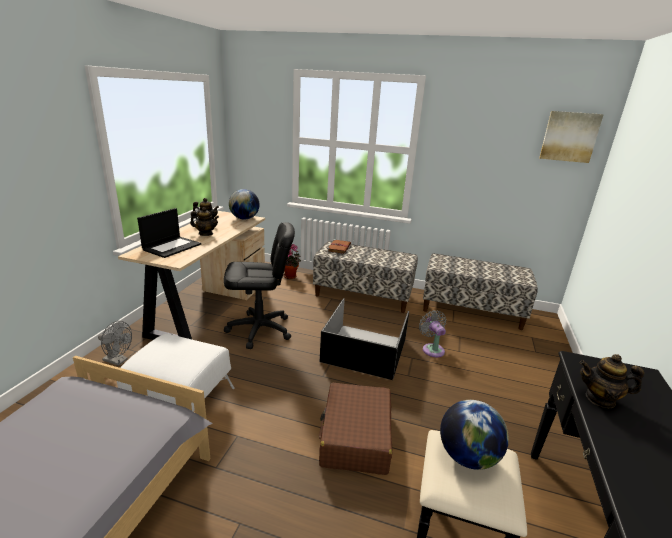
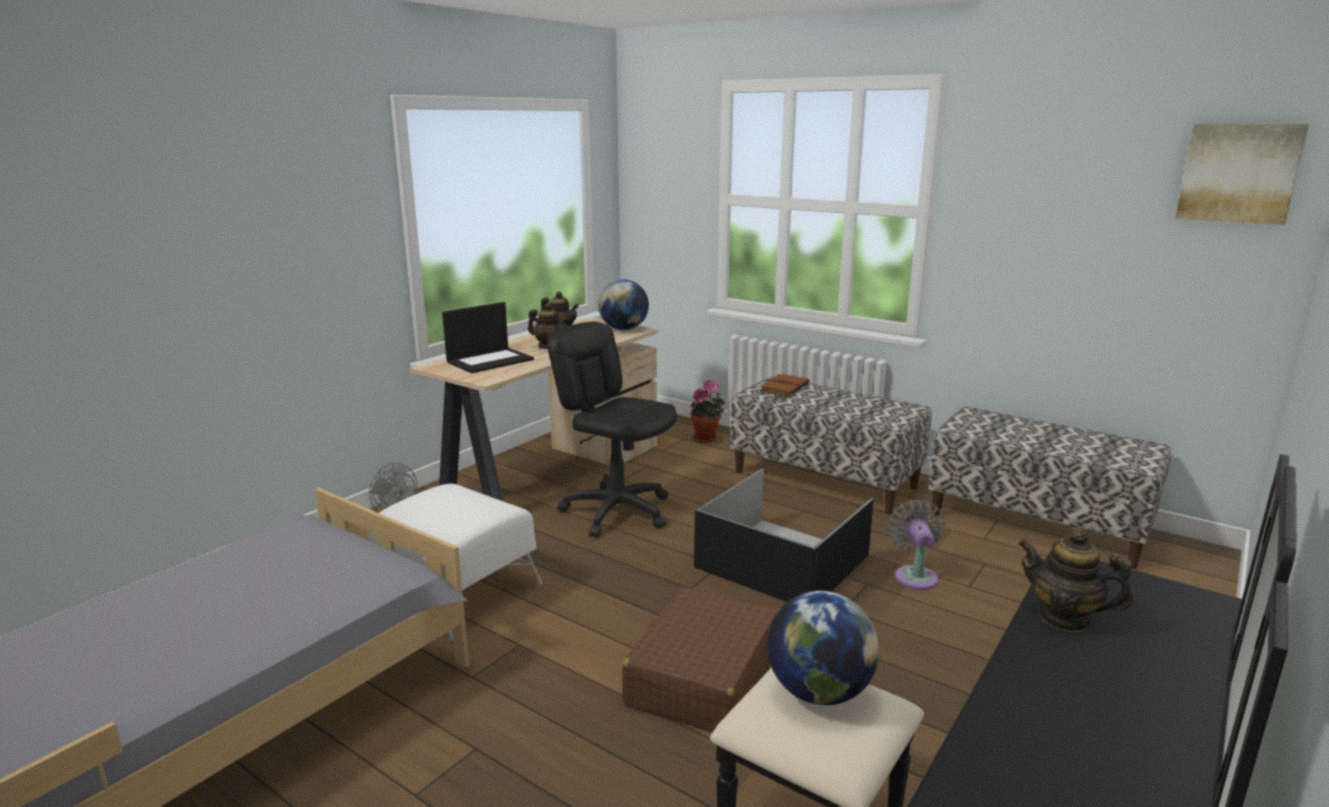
camera: 20 degrees right, 5 degrees down
(260, 330) = (617, 511): black office chair -> black office chair turned 150 degrees counterclockwise

